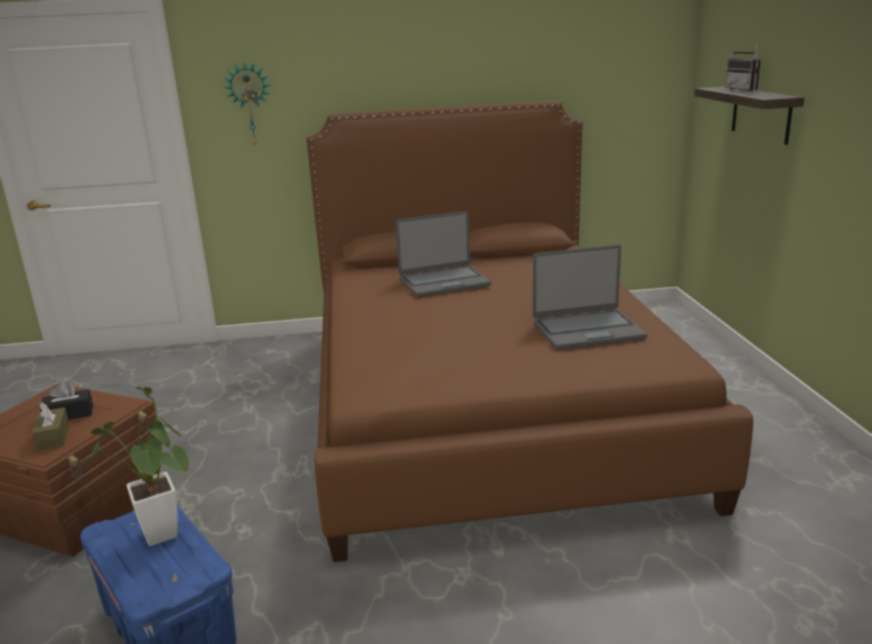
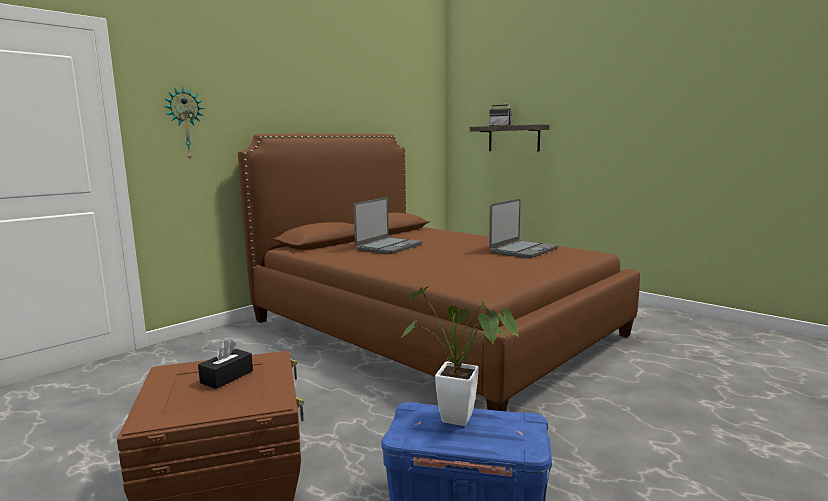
camera: 40 degrees left, 10 degrees down
(53, 437) = (250, 392): brown tissue box -> none

